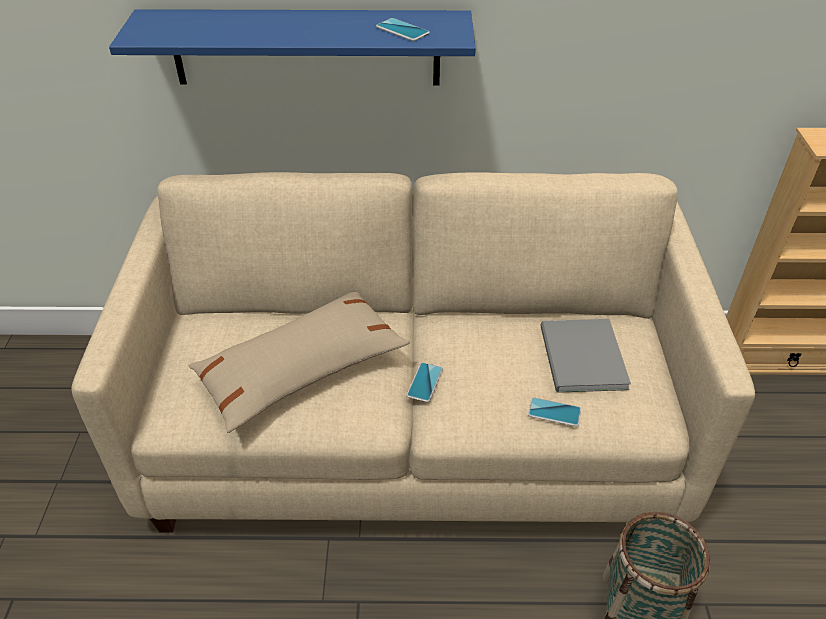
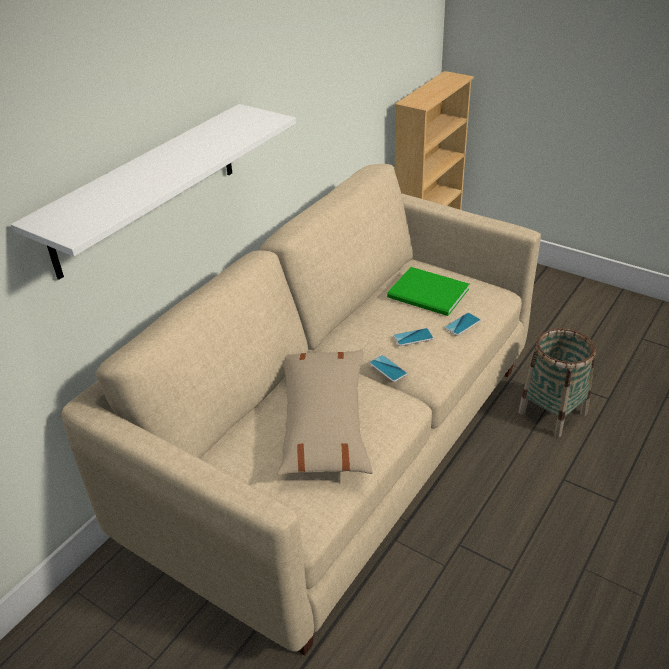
camera: 55 degrees left, 5 degrees down
(306, 47) = (146, 189): blue shelf -> white shelf
(402, 30) = (235, 131): phone -> phone (413, 337)
(580, 359) = (429, 295): grey book -> green book

